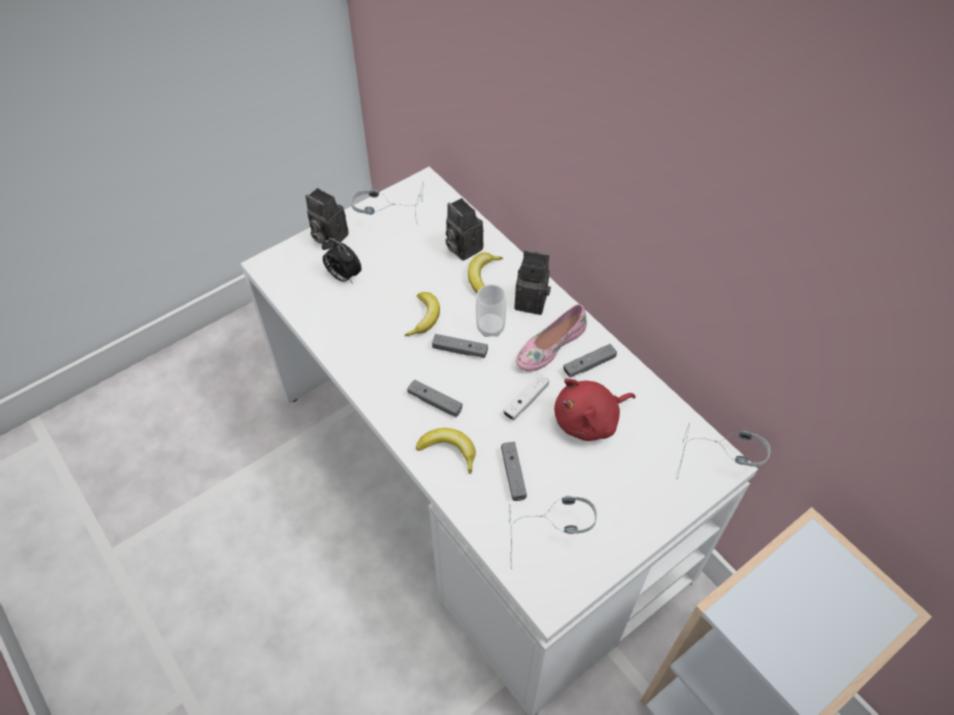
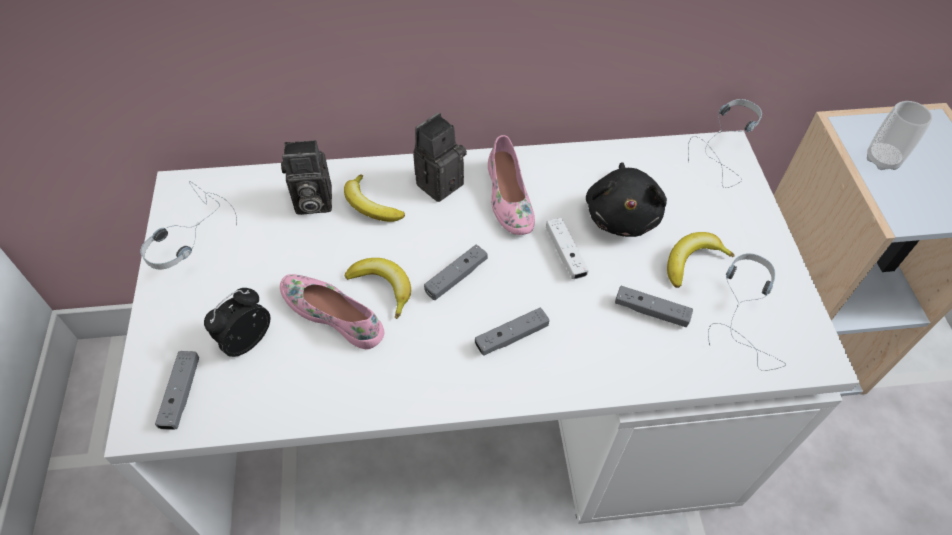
camera: 60 degrees left, 0 degrees up
(327, 237) = (164, 327): camera -> none
(343, 276) = (246, 340): alarm clock -> alarm clock turned 150 degrees clockwise
(388, 305) = (333, 314): none -> pink shoe
(449, 450) = (586, 355): banana -> banana (692, 261)
(490, 327) = (446, 234): cup -> cup (882, 160)
(589, 365) = (555, 181): grey game controller -> grey game controller (181, 394)
(589, 420) = (622, 215): red plush toy -> black plush toy

